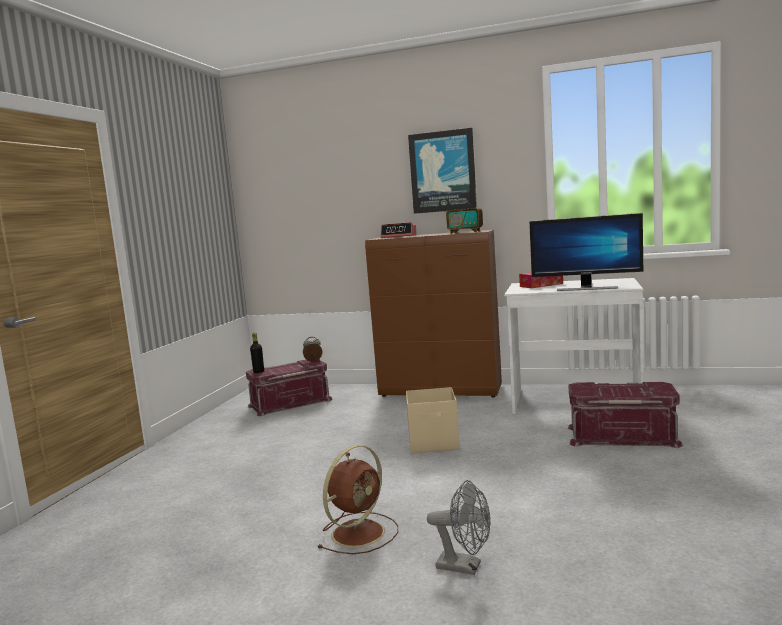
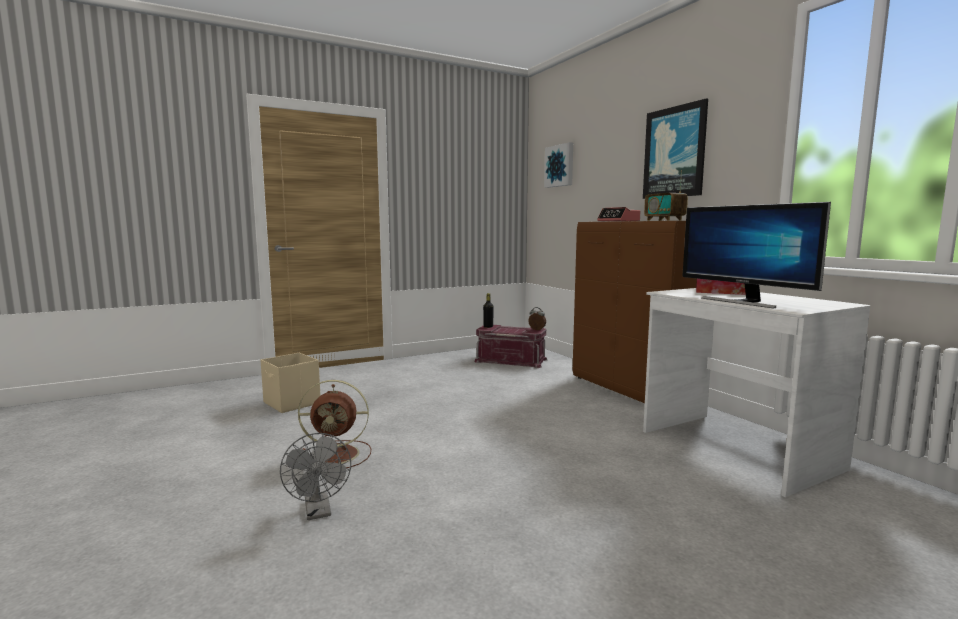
camera: 45 degrees right, 0 degrees up
(290, 181) = (560, 166): none -> picture
(434, 443) = (522, 425): beige storage box -> beige storage box (292, 403)
(622, 436) = (697, 501): red storage box -> none

